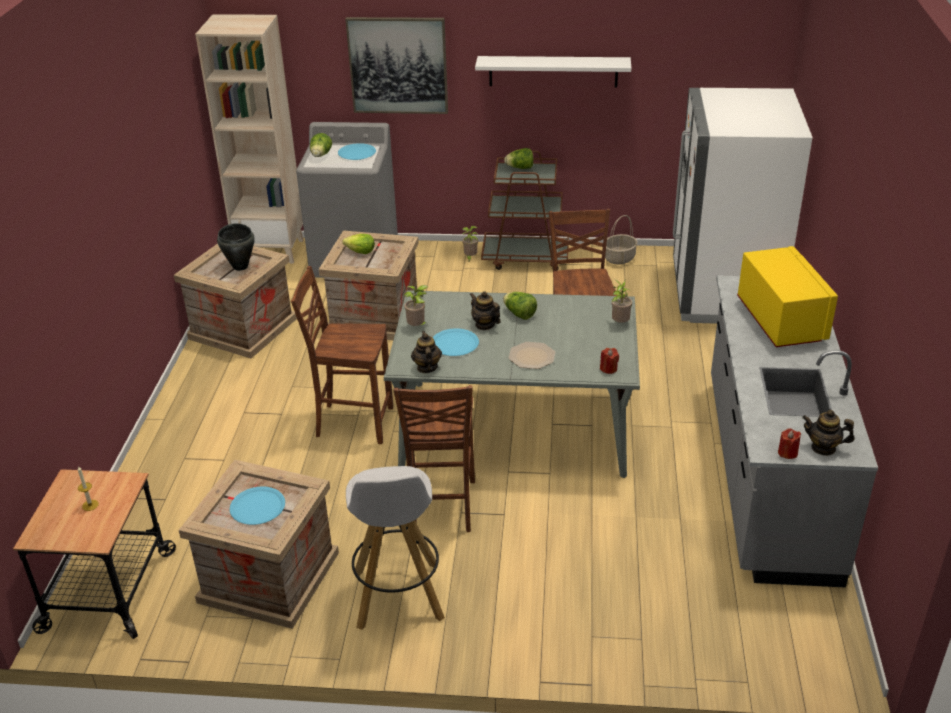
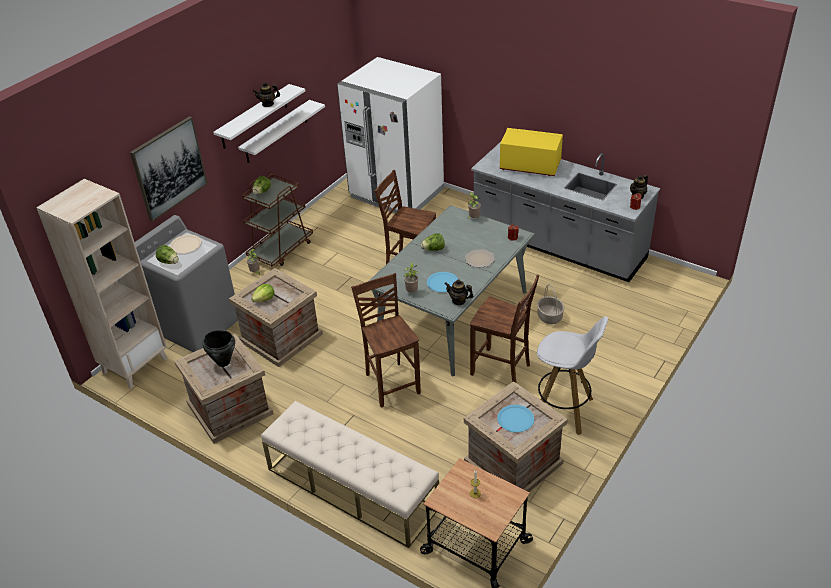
camera: 60 degrees left, 5 degrees up
(164, 455) = (351, 488): none -> beige bench
(353, 422) = (391, 383): brown chair -> brown chair turned 120 degrees clockwise
(357, 153) = (185, 245): blue plate -> beige plate
(485, 325) = (433, 265): teapot -> teapot (268, 104)
(588, 111) = (276, 132): none -> white shelf
(619, 258) = (322, 214): basket -> basket (550, 317)

